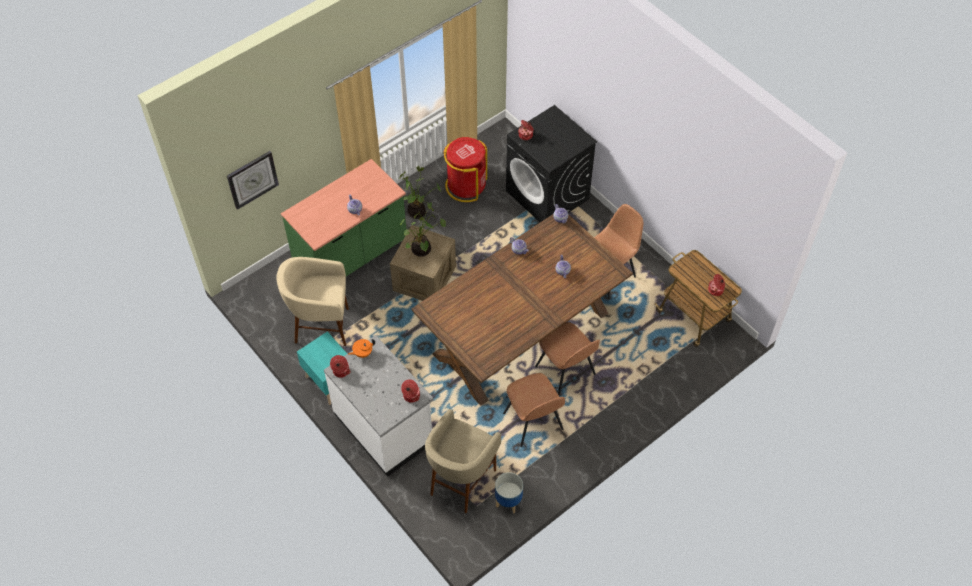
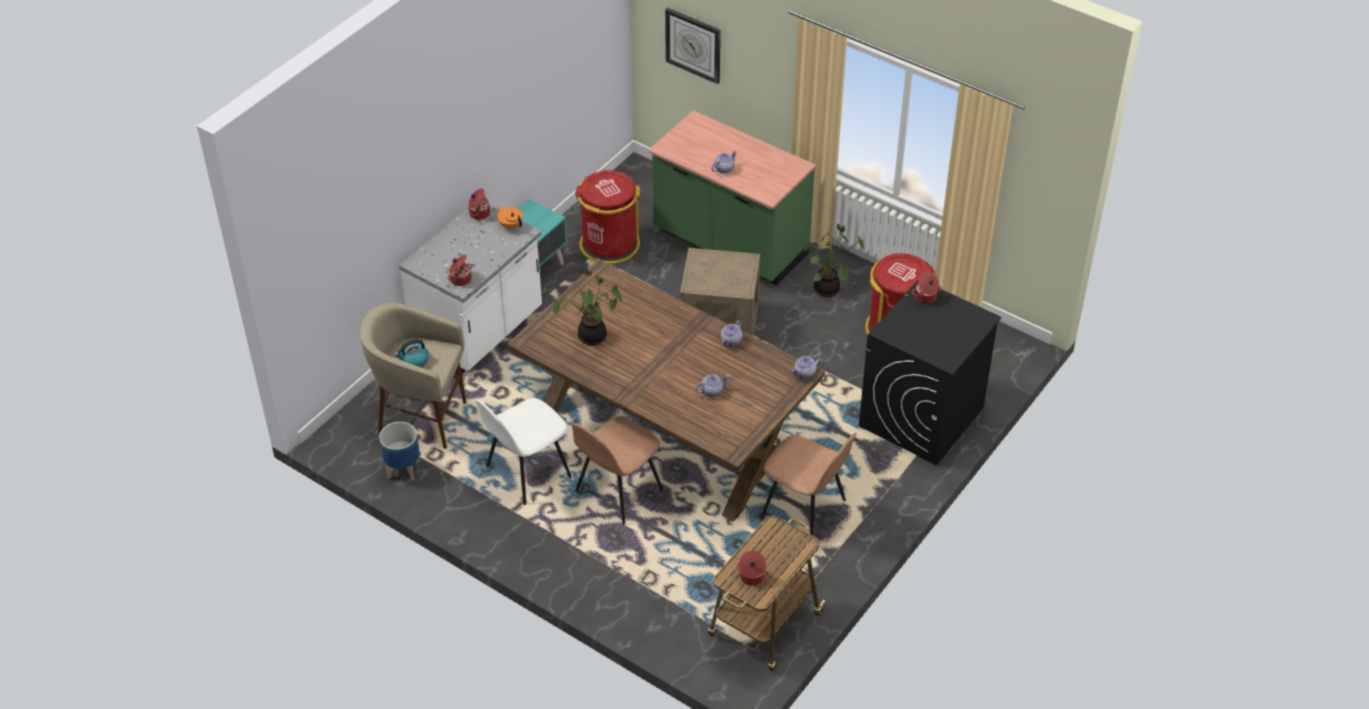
camera: 75 degrees right, 10 degrees down
(321, 327) = (609, 244): beige stool -> red trash can
(422, 251) = (720, 272): potted plant -> potted plant (590, 337)
(466, 450) = (414, 361): none -> kettle
(533, 423) = (526, 473): brown chair -> white chair

